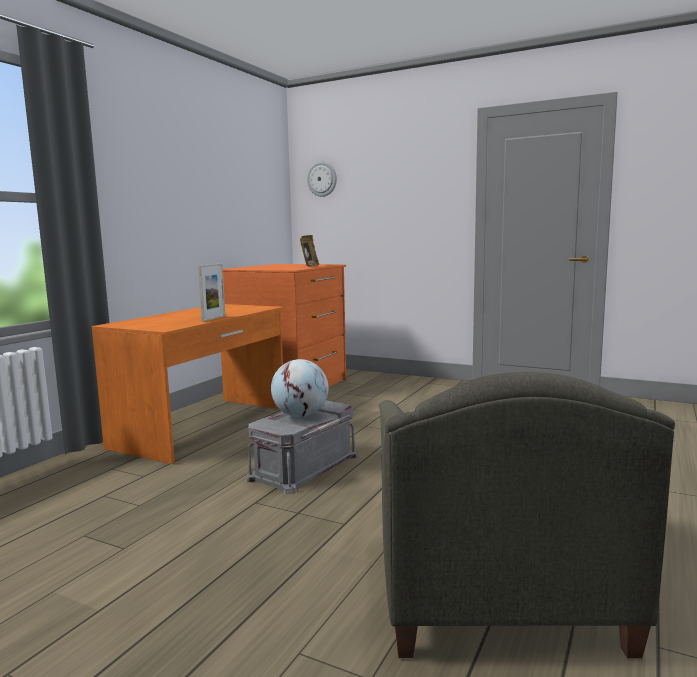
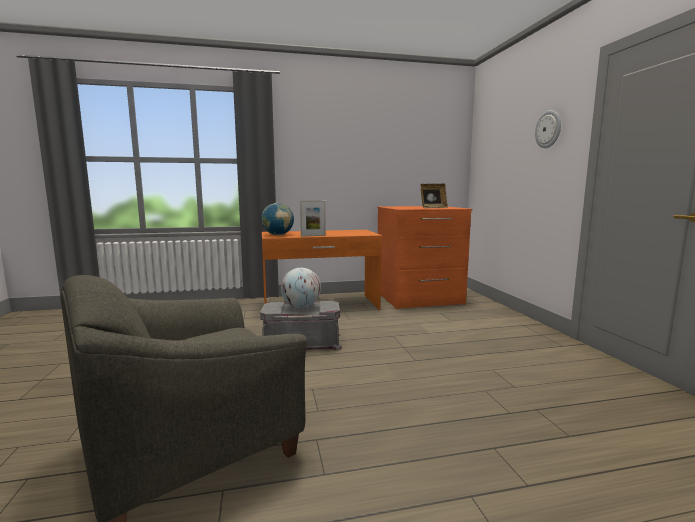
camera: 50 degrees right, 0 degrees up
(158, 325) = (278, 235): none -> globe
(322, 179) = (487, 137): wall clock -> wall clock (548, 129)

